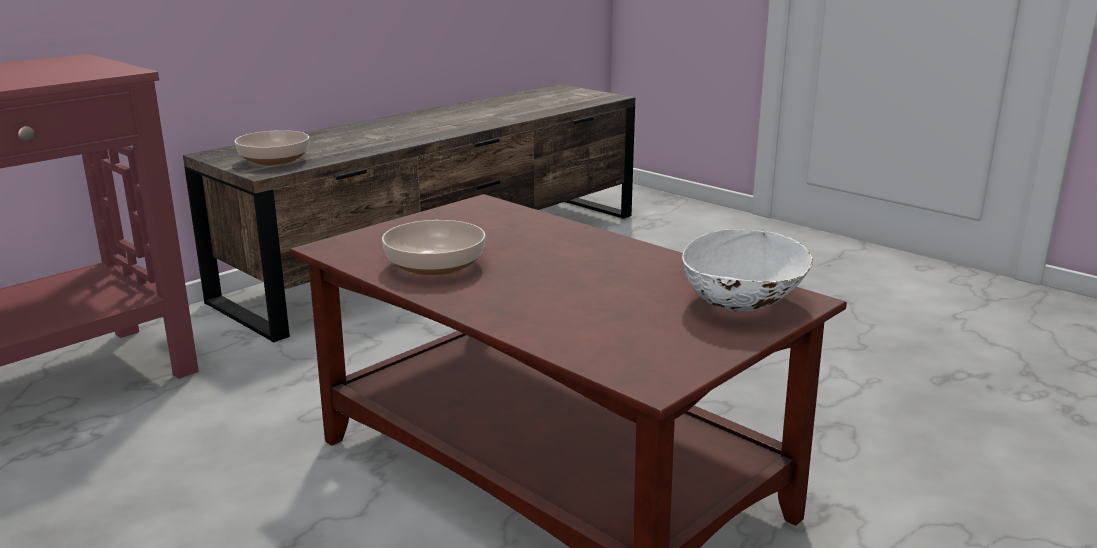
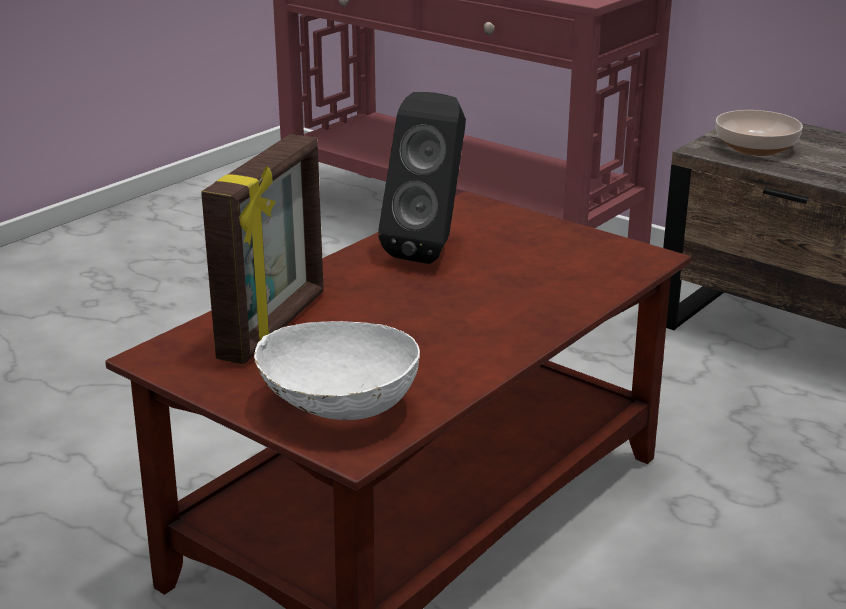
camera: 85 degrees right, 5 degrees up
(435, 265) = (430, 250): bowl -> black speaker
(590, 328) = (275, 326): none -> picture frame

